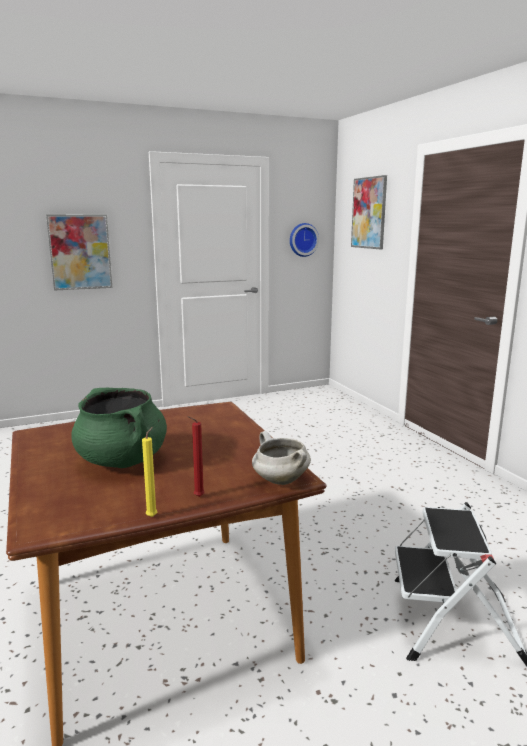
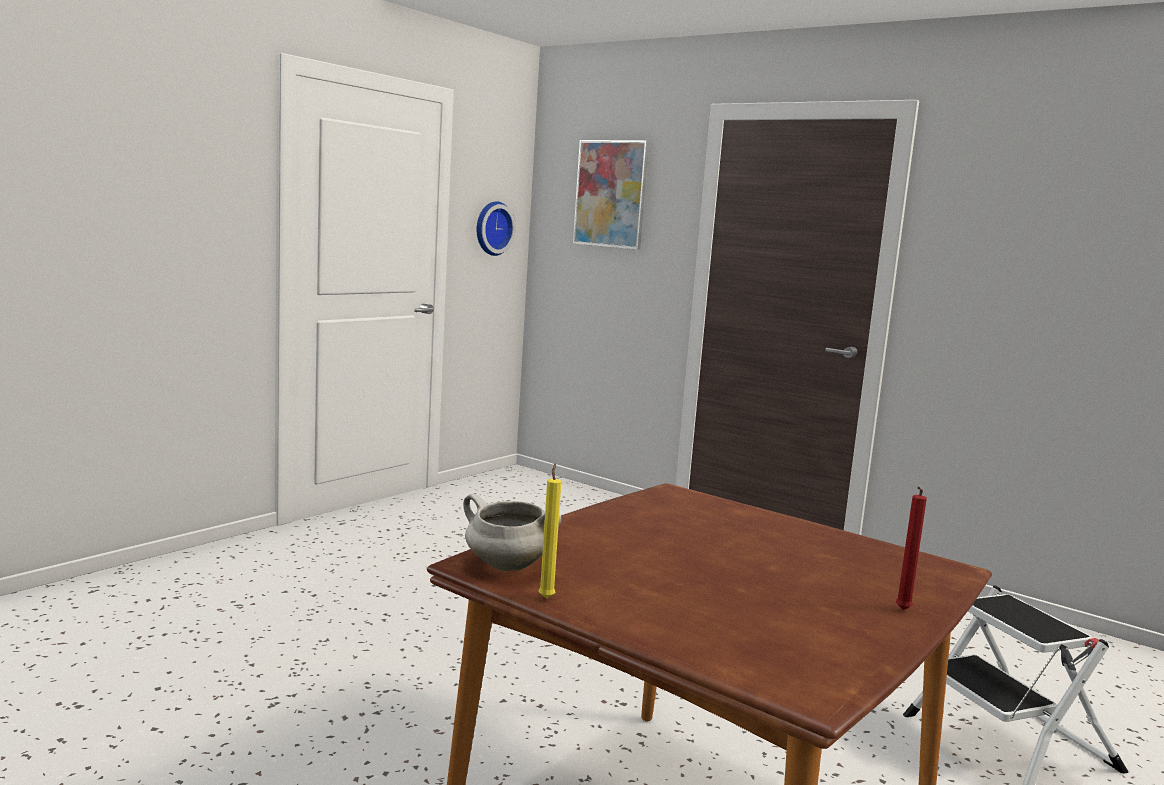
camera: 30 degrees left, 5 degrees down
(80, 252) = (149, 229): picture -> none
(122, 460) = (708, 582): green cooking pot -> none
(153, 516) = (906, 644): yellow candle -> yellow candle (546, 597)
(279, 480) = (943, 574): white cooking pot -> white cooking pot (506, 566)

